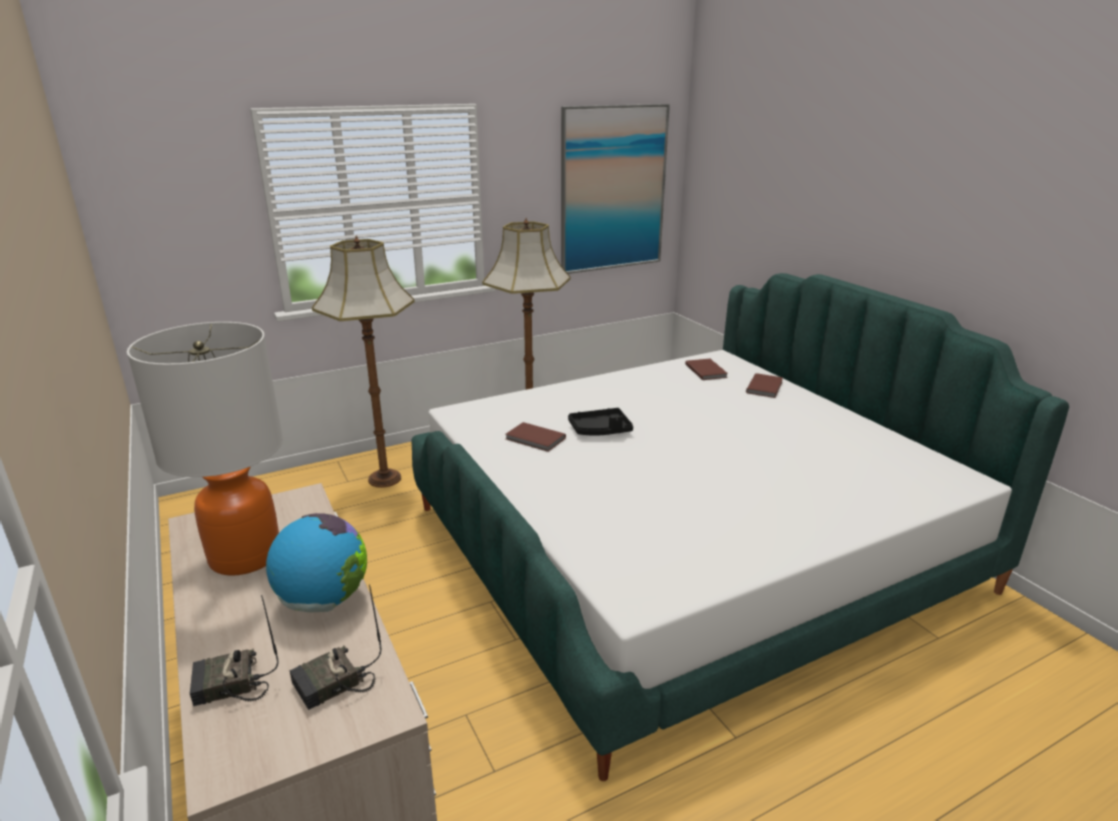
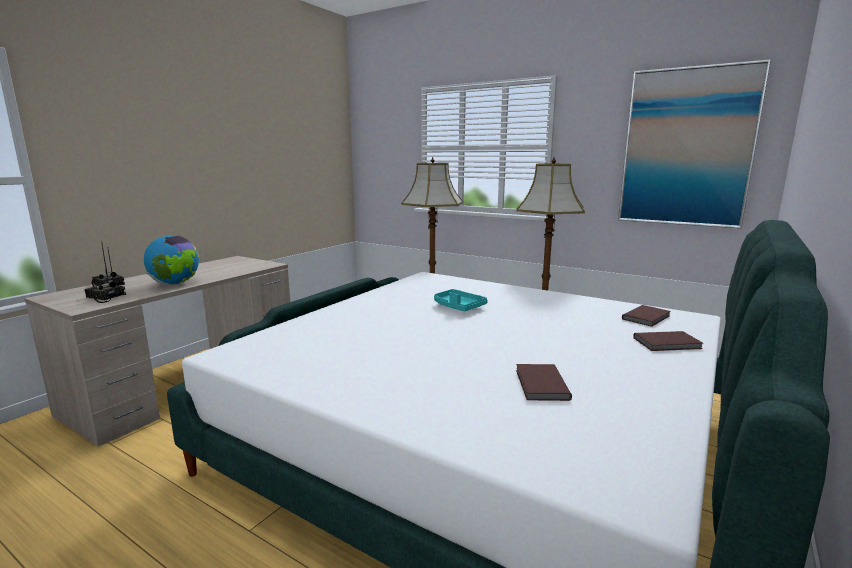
camera: 60 degrees right, 10 degrees down
(245, 556) = (210, 268): table lamp -> none
(535, 439) = (417, 296): brown book -> brown book (540, 385)
(600, 430) = (458, 307): black tray -> turquoise tray

